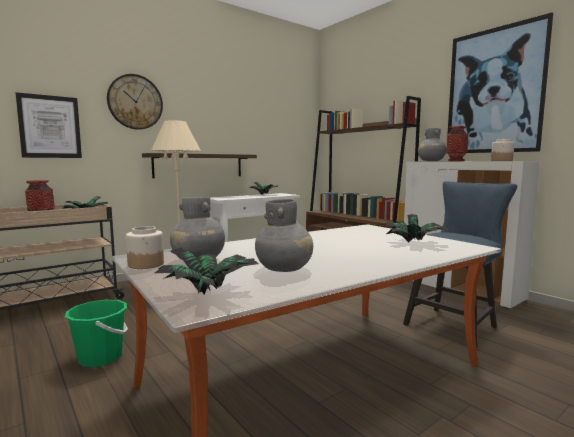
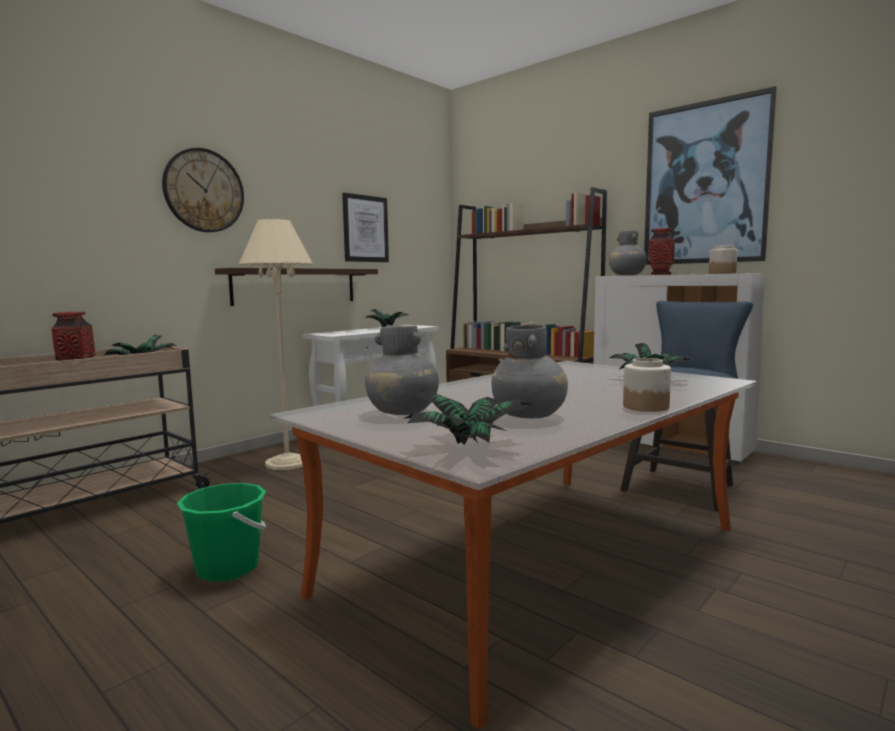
camera: 10 degrees left, 0 degrees up
(50, 127) = (78, 228): picture -> picture (365, 229)
(146, 264) = (338, 421): jar -> jar (645, 407)

